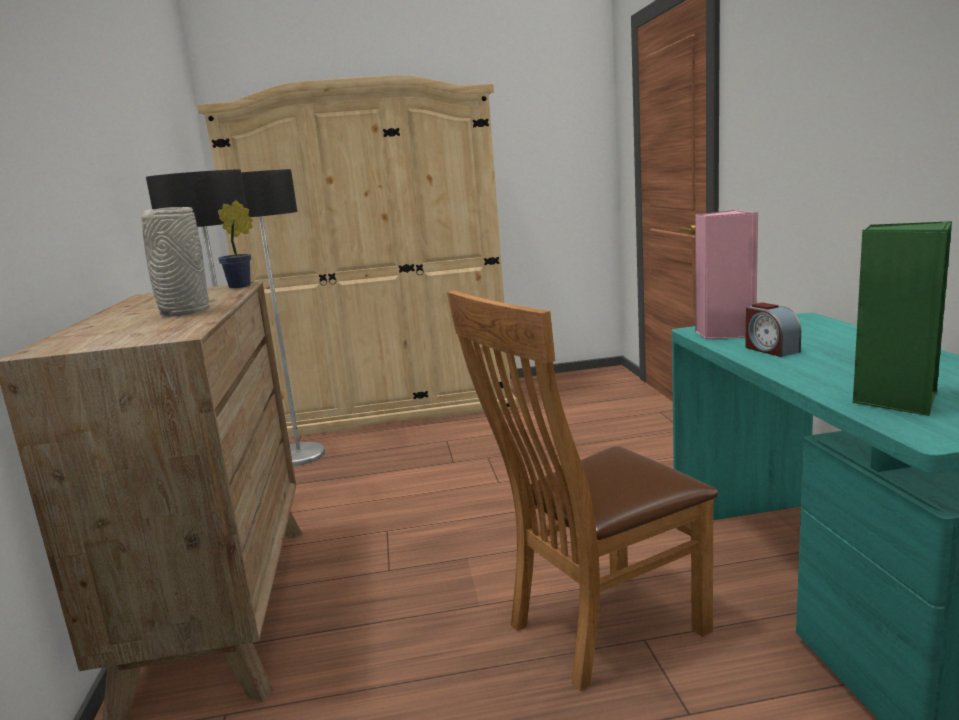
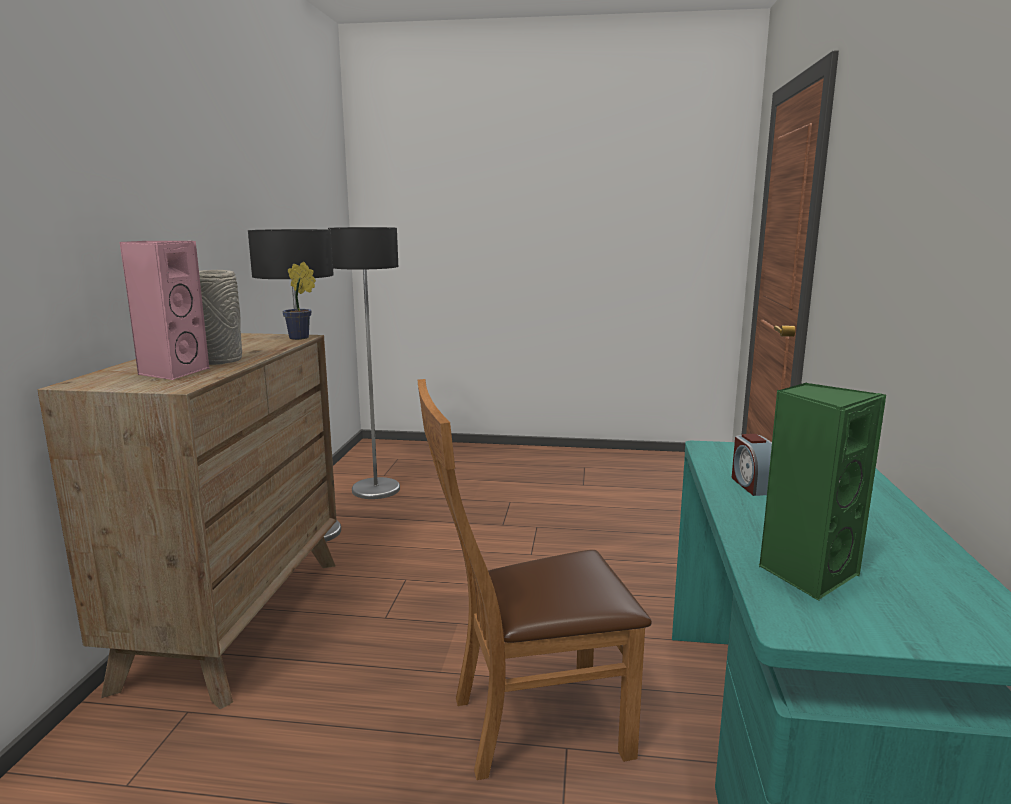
camera: 15 degrees right, 0 degrees up
(388, 408) = (478, 458): beige wardrobe -> none
(723, 333) = (730, 456): pink speaker -> pink speaker (172, 372)

